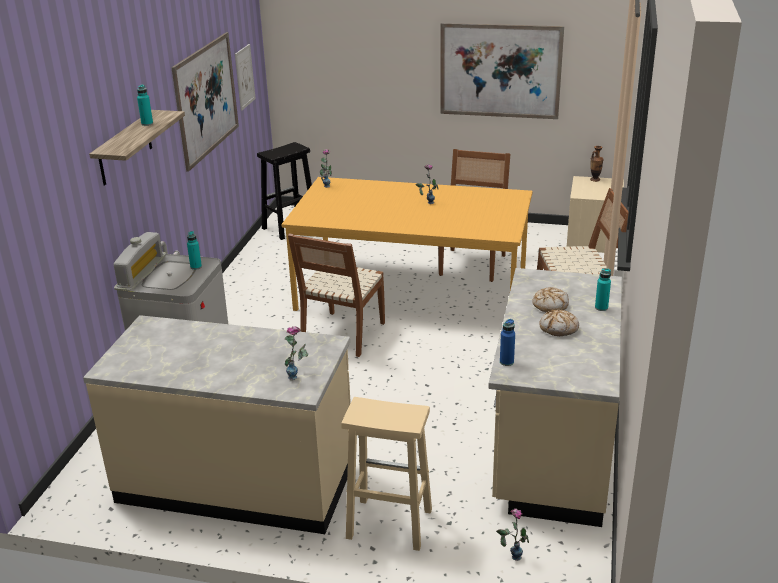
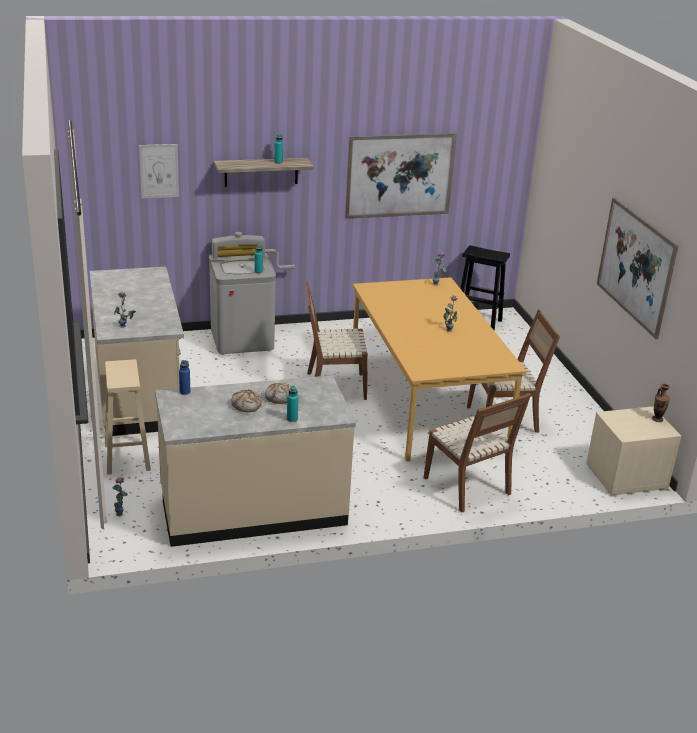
camera: 60 degrees right, 0 degrees up
(244, 77) = (480, 178): picture -> picture (159, 171)

